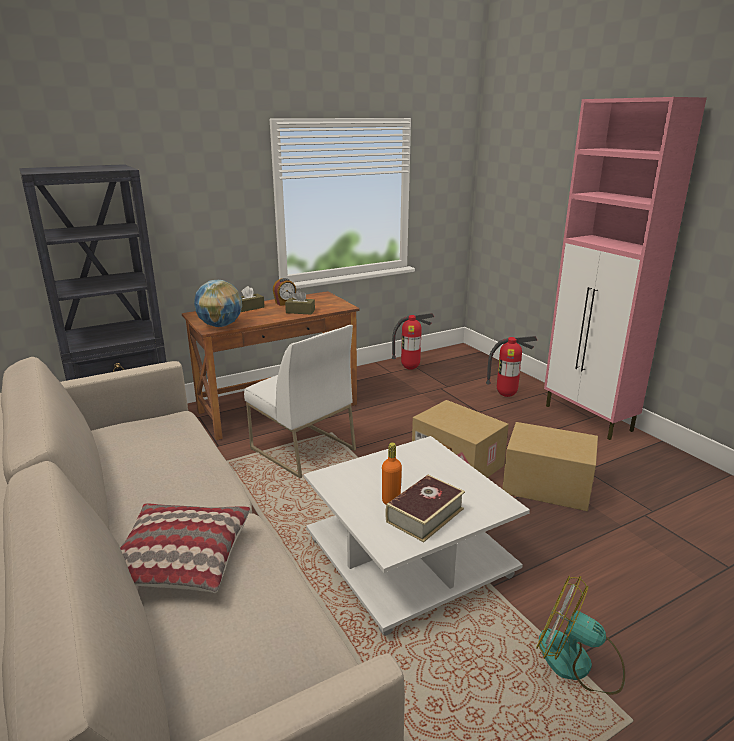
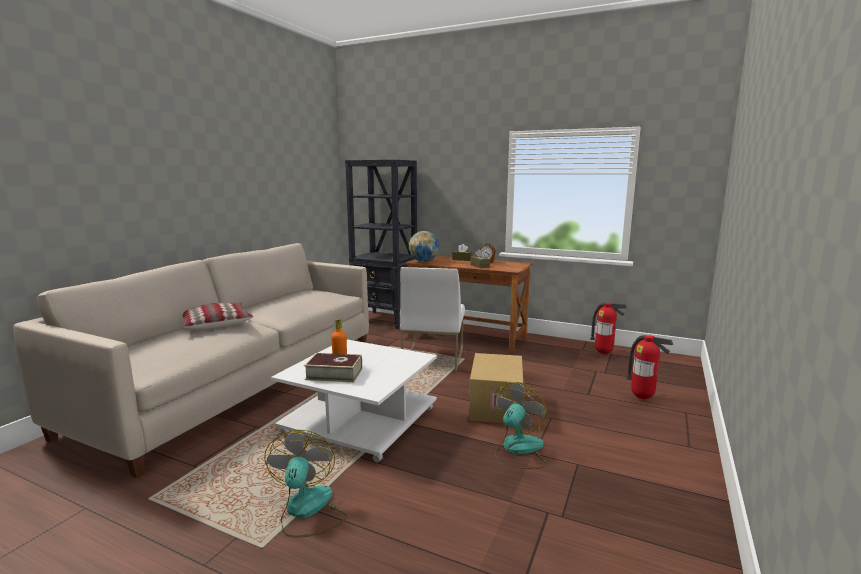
camera: 55 degrees right, 10 degrees down
(546, 486) = (518, 450): cardboard box -> fan
(588, 418) = (684, 446): pink cabinet -> none

